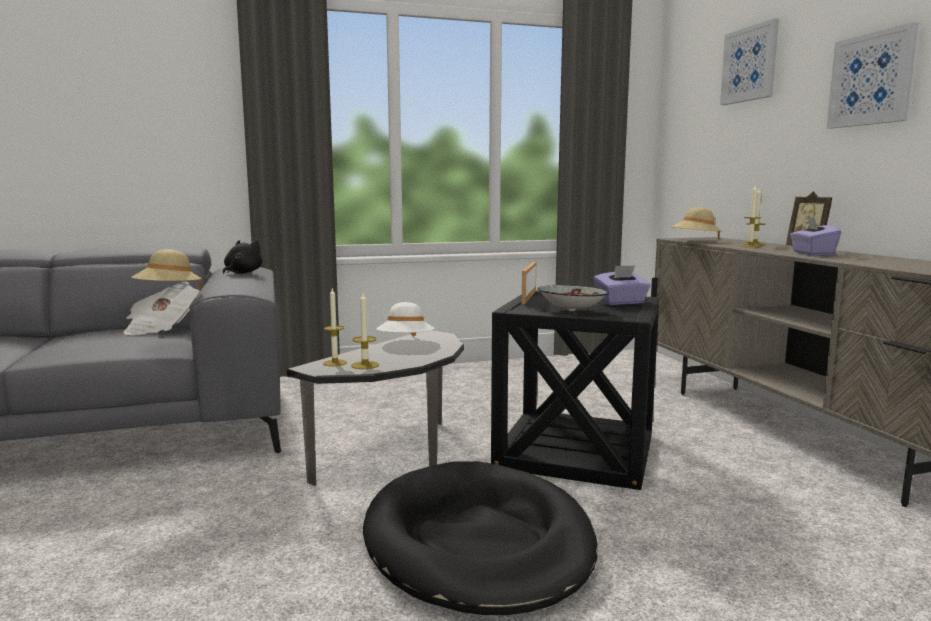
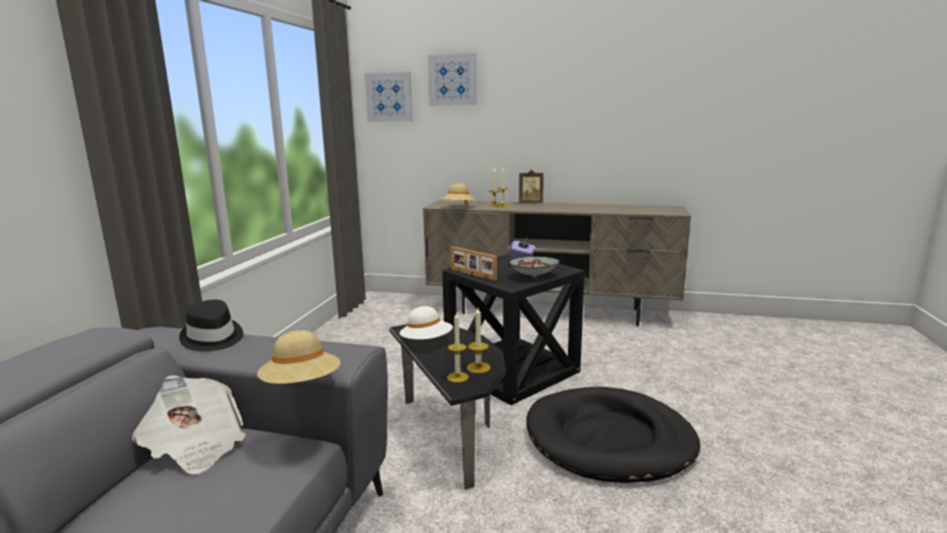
camera: 60 degrees left, 5 degrees up
(242, 273) = (212, 338): black plush toy -> black hat
(812, 253) = (553, 208): purple tissue box -> none
(871, 79) = (552, 104): picture -> picture (389, 97)

